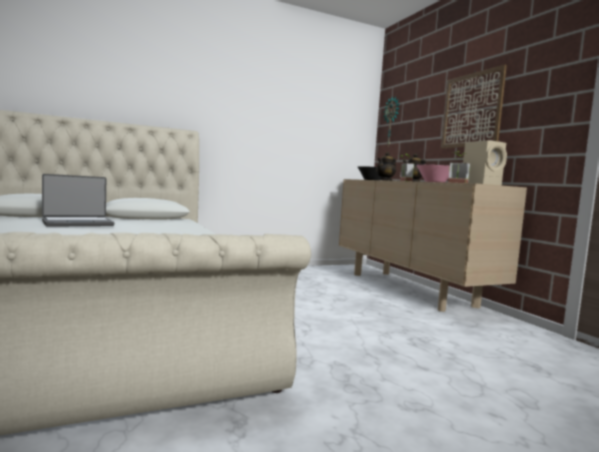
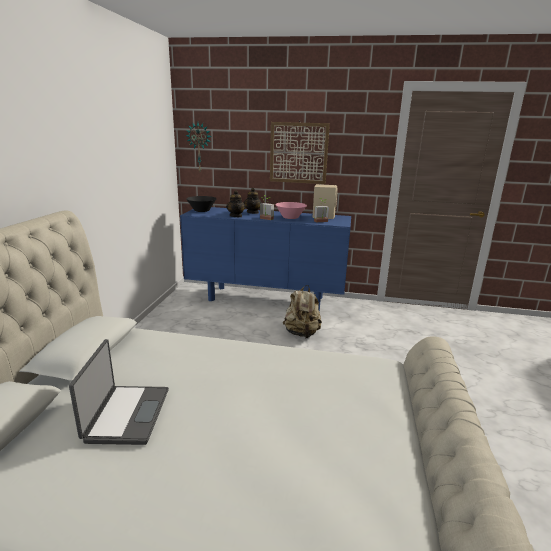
camera: 55 degrees left, 15 degrees up
(376, 311) = (302, 333): none -> beige backpack
(408, 289) = (266, 299): beige dresser -> blue dresser

